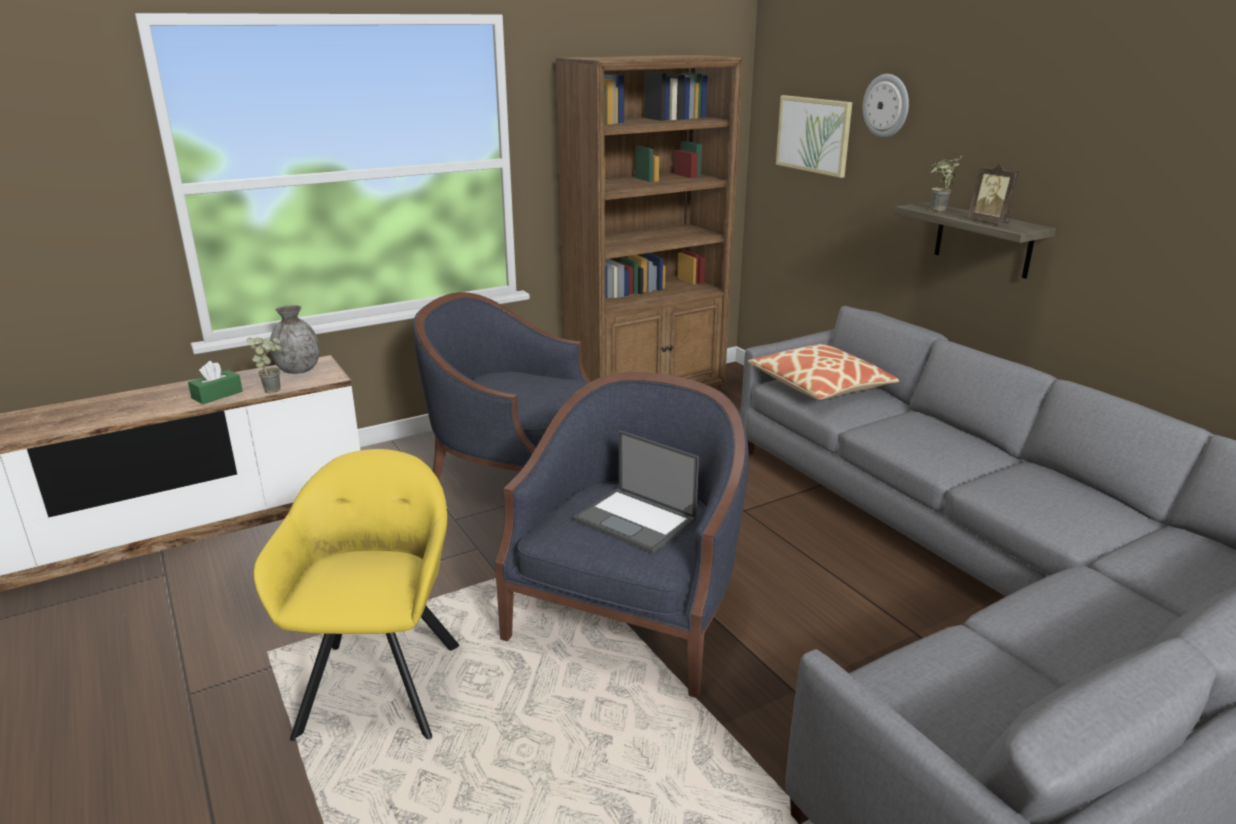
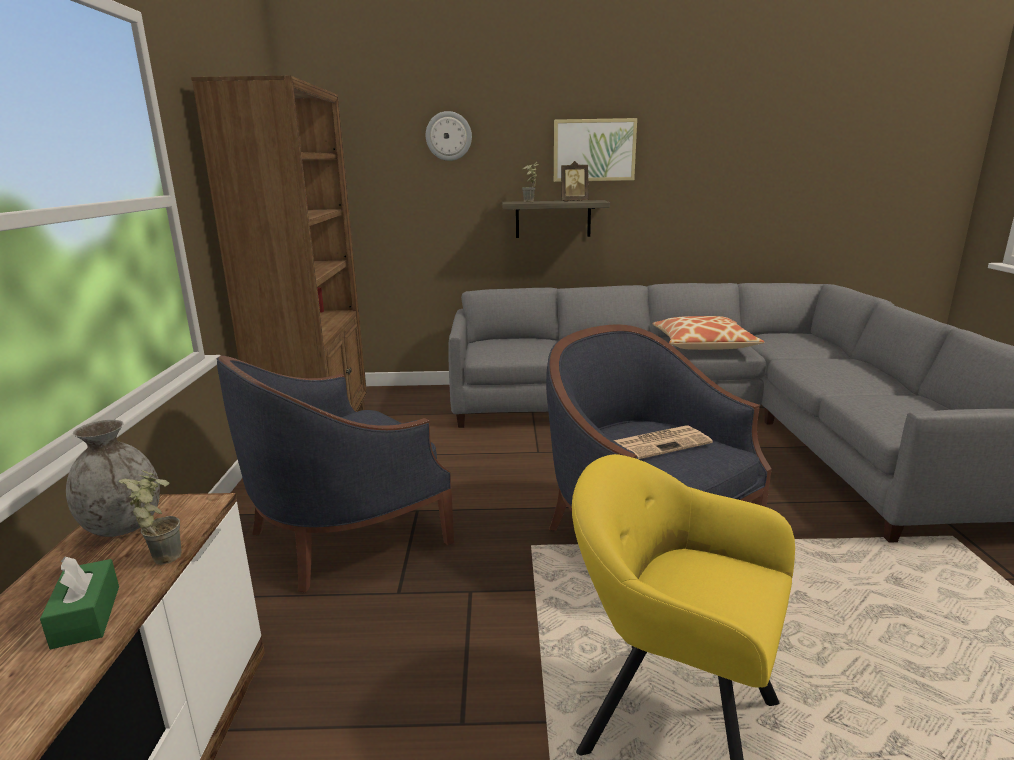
camera: 60 degrees left, 5 degrees down
(637, 520) = (661, 443): laptop -> newspaper
(813, 135) = (374, 168): picture -> picture (594, 150)
(820, 385) = (504, 347): pillow -> pillow (703, 345)

